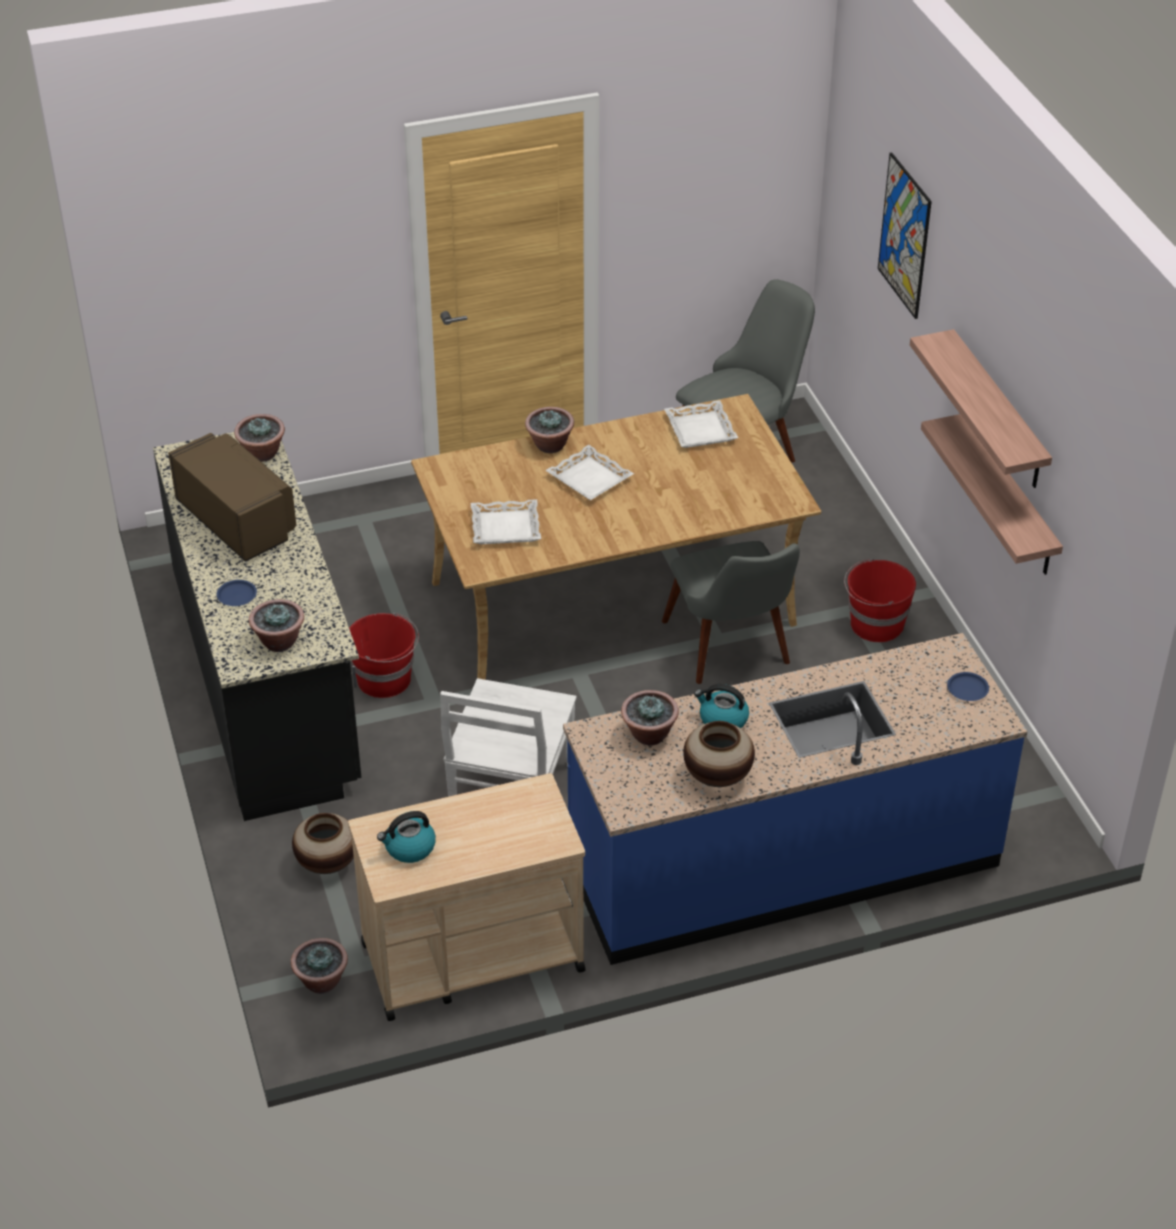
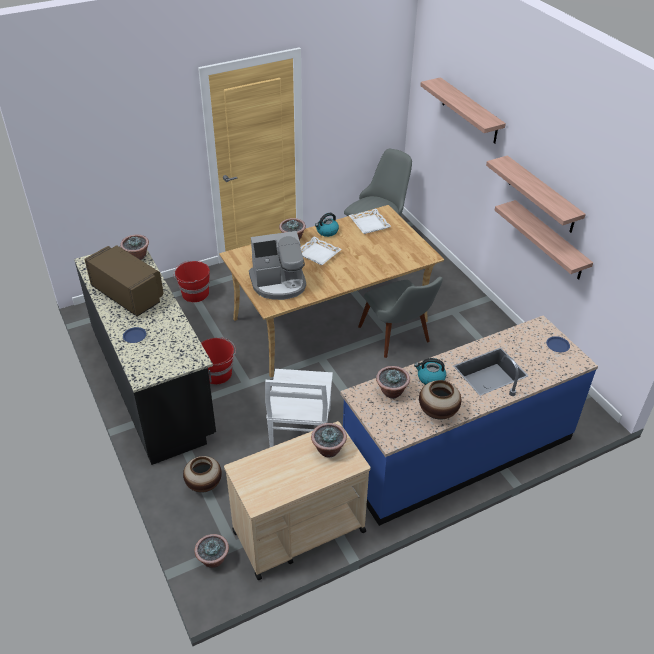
camera: 10 degrees left, 0 degrees up
(279, 642) = (164, 361): potted plant -> potted plant (328, 450)
(409, 848) = (264, 479): kettle -> kettle (327, 231)
(505, 527) = (279, 283): white tray -> coffee machine
(875, 625) = (467, 317): red bucket -> red bucket (194, 294)
(904, 236) = (470, 111): picture -> shelf

